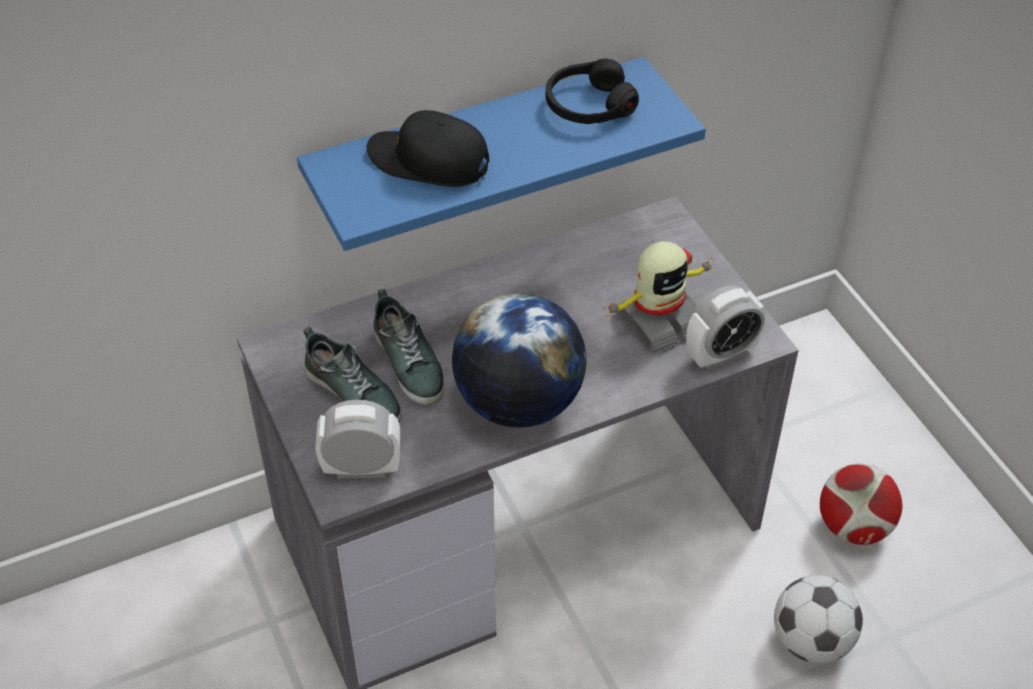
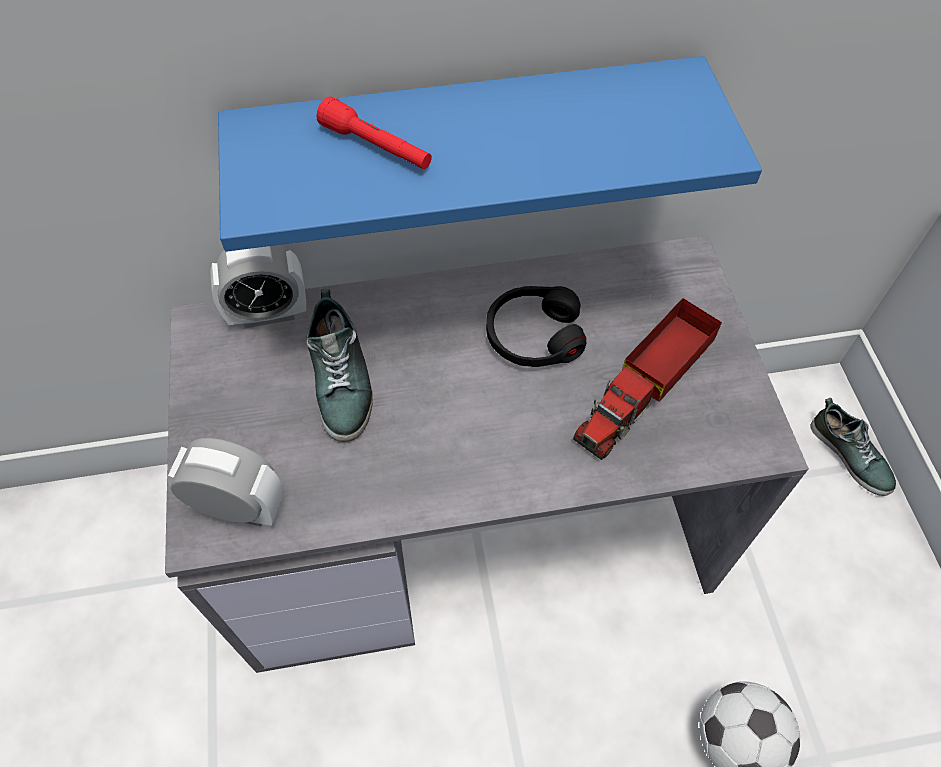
camera: 15 degrees right, 10 degrees up
(354, 393) = (267, 405): shoe -> shoe (851, 455)
(428, 161) = (376, 147): black cap -> red flashlight
(518, 403) = (447, 463): globe -> none
(589, 105) = (611, 109): black headphones -> black headphones (533, 335)
(658, 320) = (645, 388): toy robot -> toy truck
(721, 354) = (710, 453): alarm clock -> alarm clock (268, 314)
(854, 527) = (813, 615): football -> none

